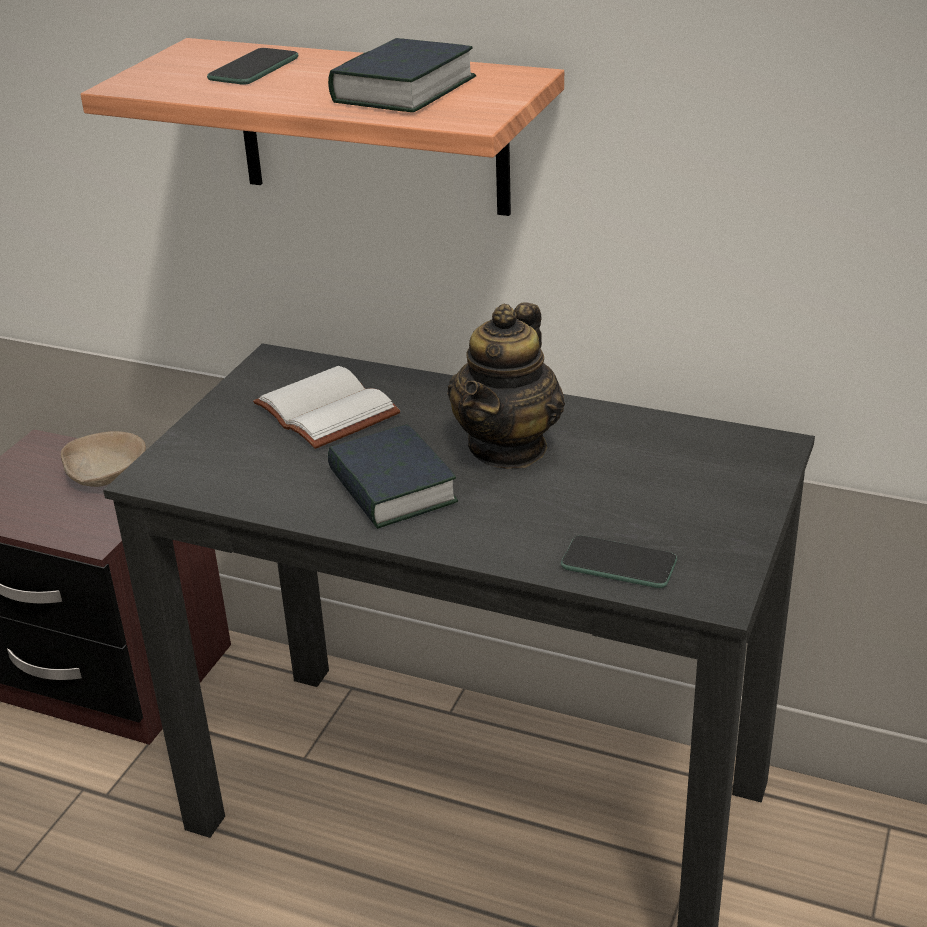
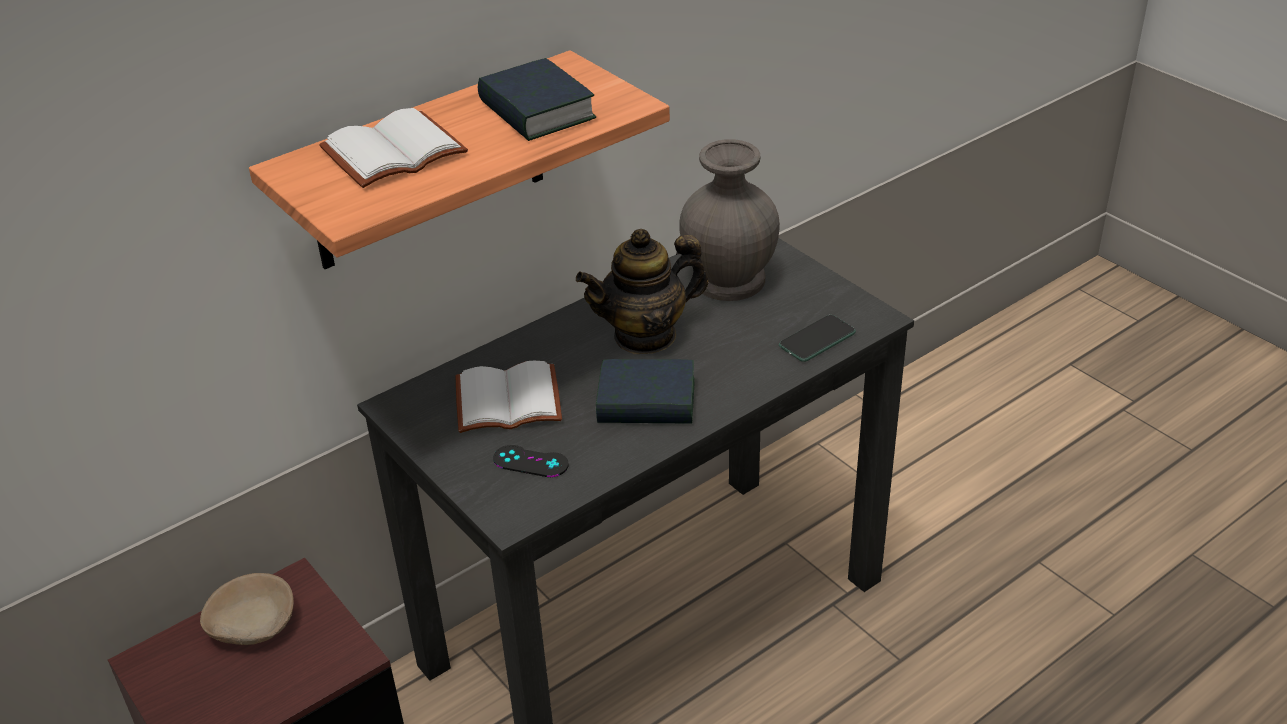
camera: 60 degrees left, 5 degrees up
(242, 457) = (530, 462): none -> black game controller
(254, 69) = (393, 154): phone -> white book
(508, 447) = (645, 335): teapot -> teapot turned 105 degrees clockwise
(676, 462) = (729, 278): none -> grey vase

